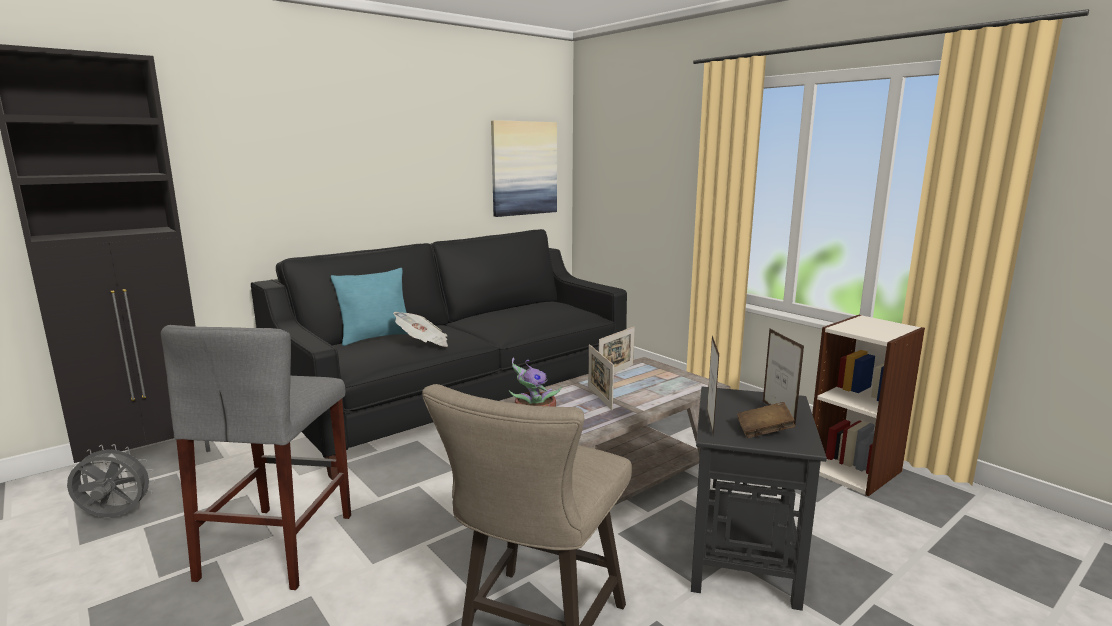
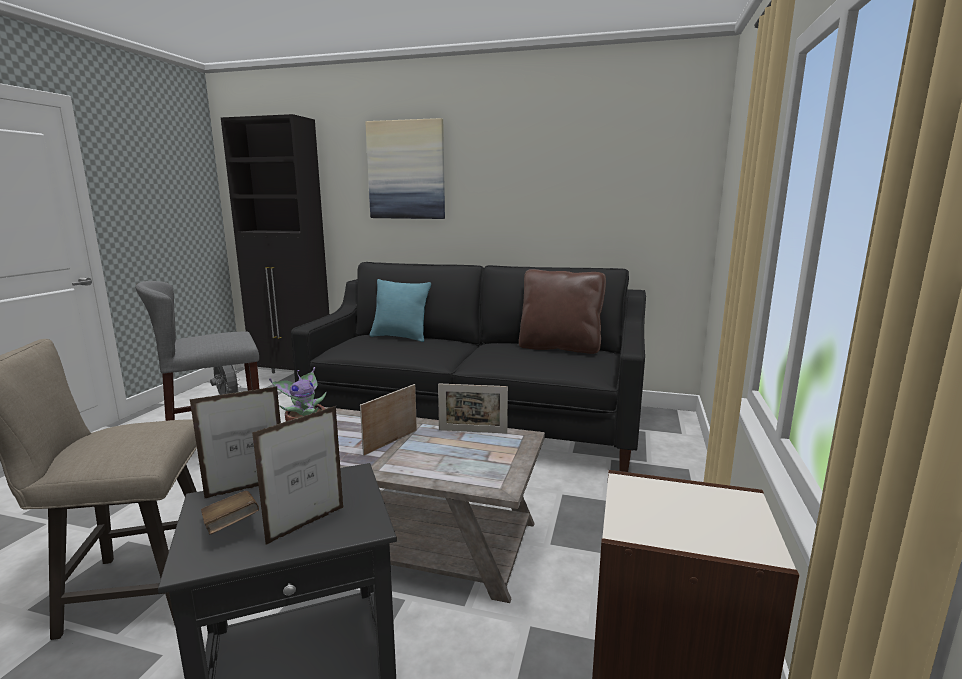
camera: 55 degrees right, 0 degrees up
(423, 343) = (401, 349): newspaper -> none
(524, 168) = (639, 199): picture -> picture (406, 170)
(525, 306) = (559, 347): none -> brown pillow

